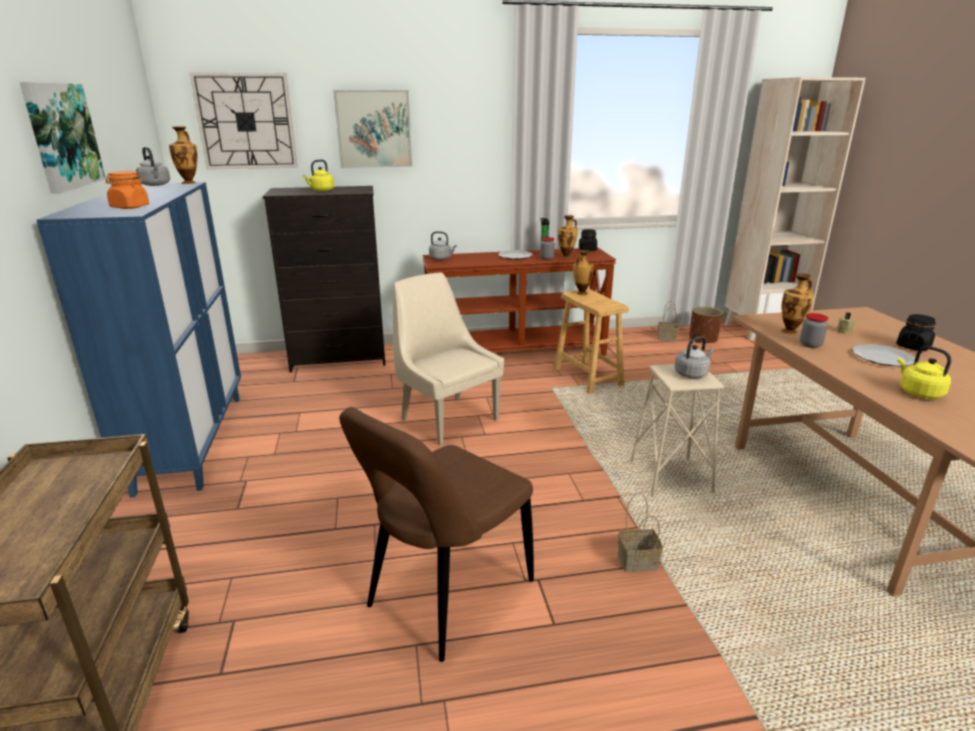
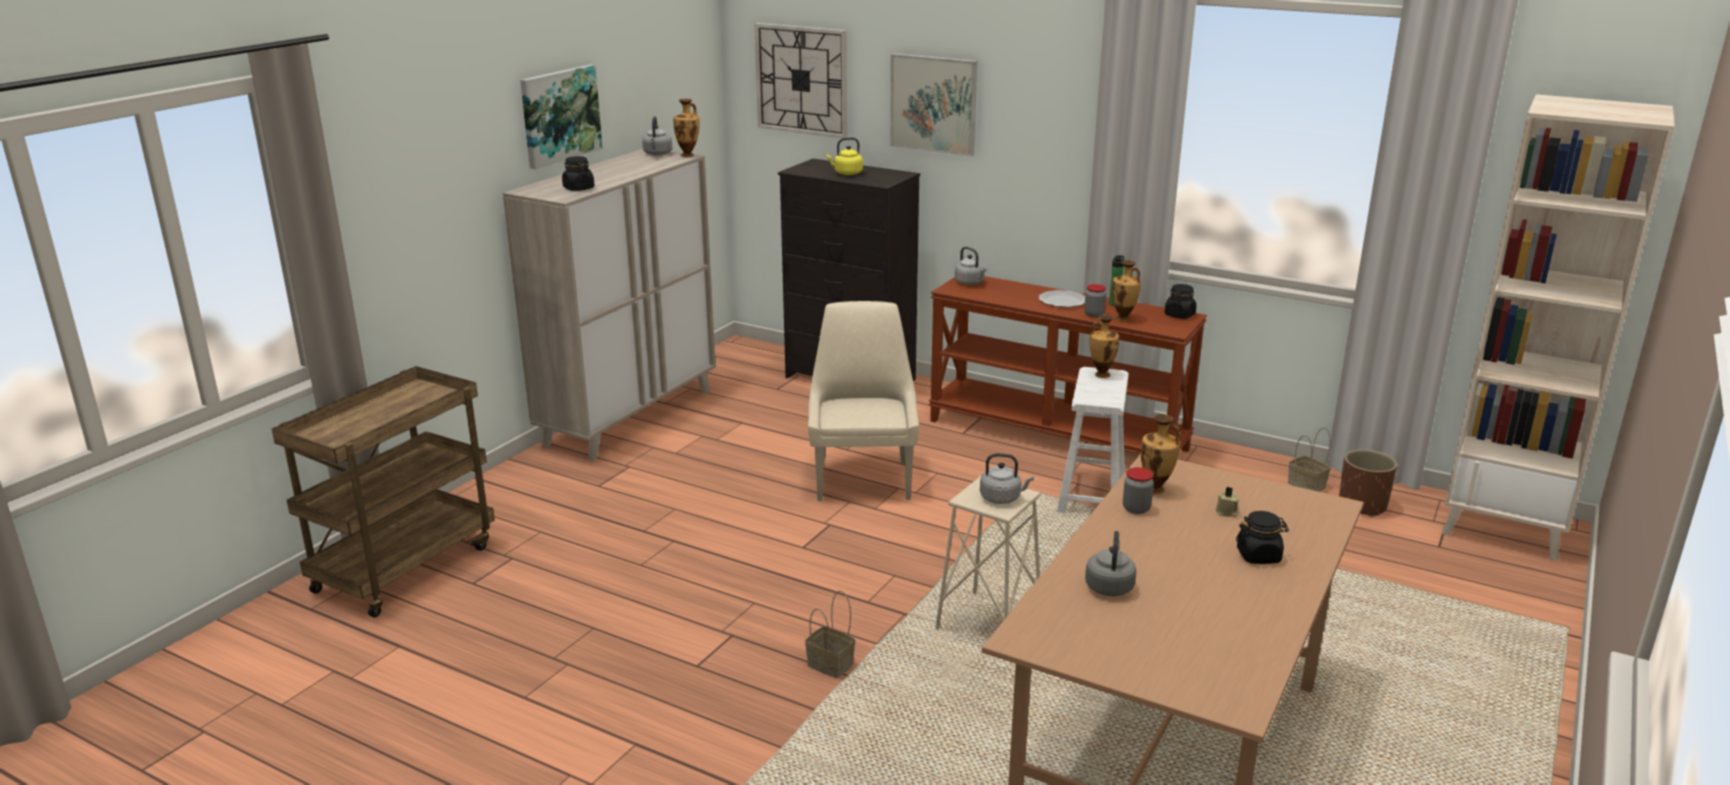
camera: 40 degrees right, 0 degrees up
(130, 207) = (578, 188): orange jar -> black jar
(191, 441) = (629, 417): blue cabinet -> beige cabinet
(445, 597) = (651, 611): brown chair -> none
(587, 377) = (1091, 494): brown stool -> white stool
(883, 357) = (1181, 549): plate -> none
(918, 392) = (1109, 586): yellow kettle -> grey kettle

